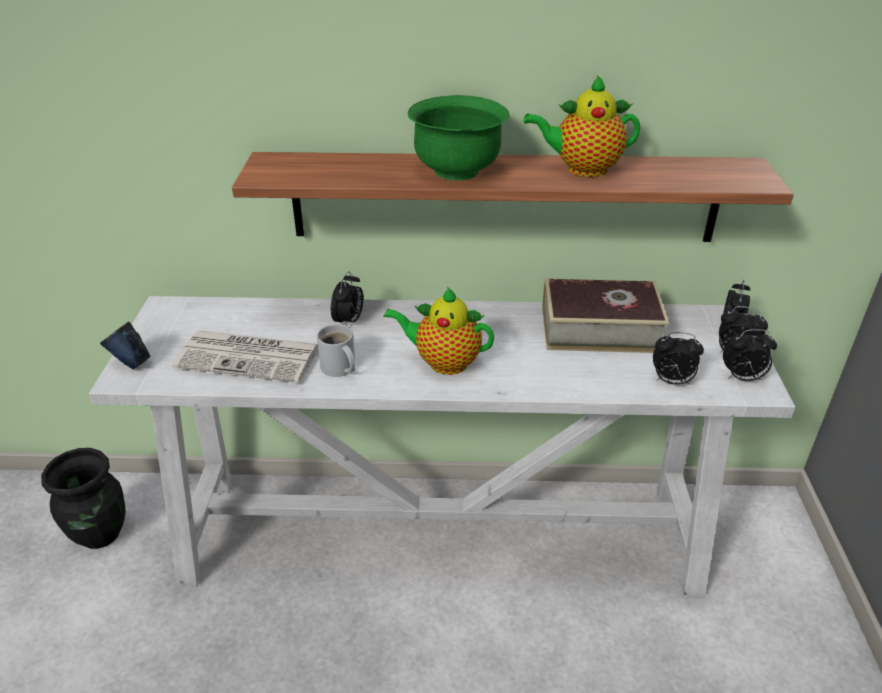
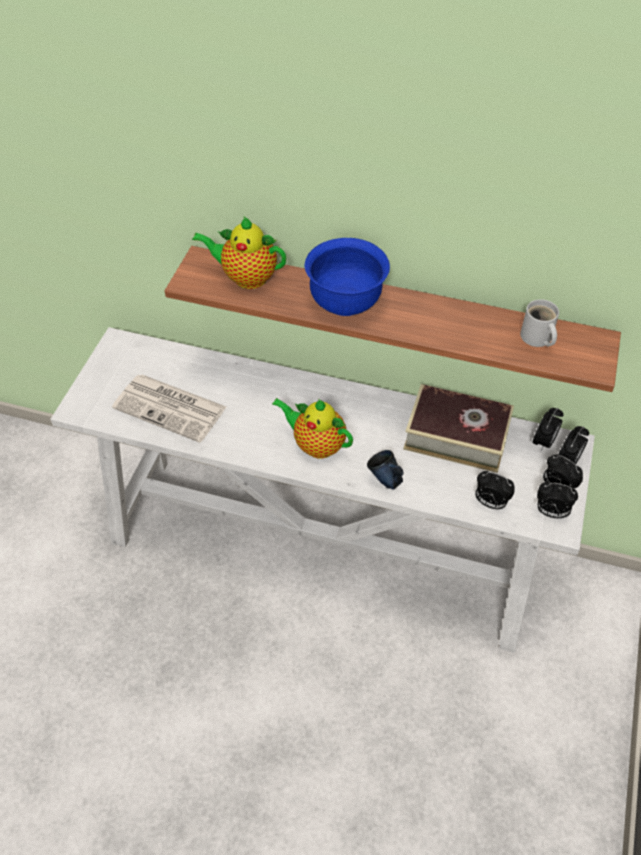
camera: 15 degrees right, 15 degrees up
(101, 534) = (63, 487): black vase -> none
(132, 364) = (84, 397): blue mug -> blue mug (385, 481)
(339, 368) = (234, 433): white mug -> white mug (536, 338)
(349, 321) = (256, 386): alarm clock -> alarm clock (543, 442)
(457, 171) = (346, 303): green bowl -> blue bowl
(582, 169) = (450, 319): teapot -> teapot (246, 277)

